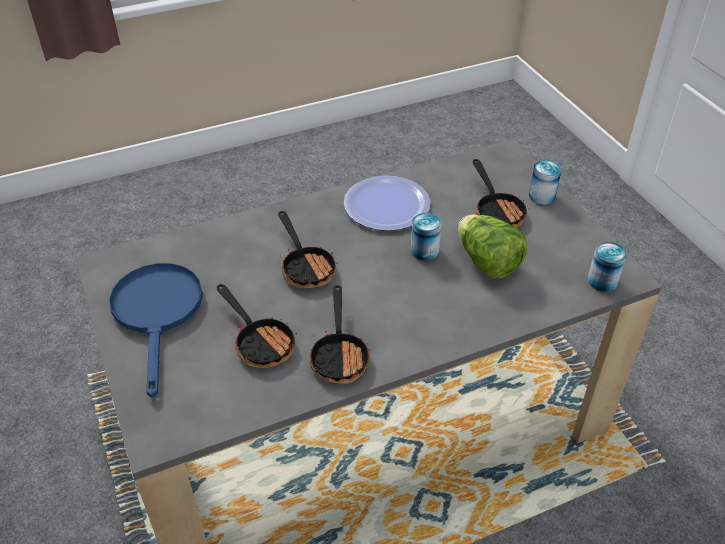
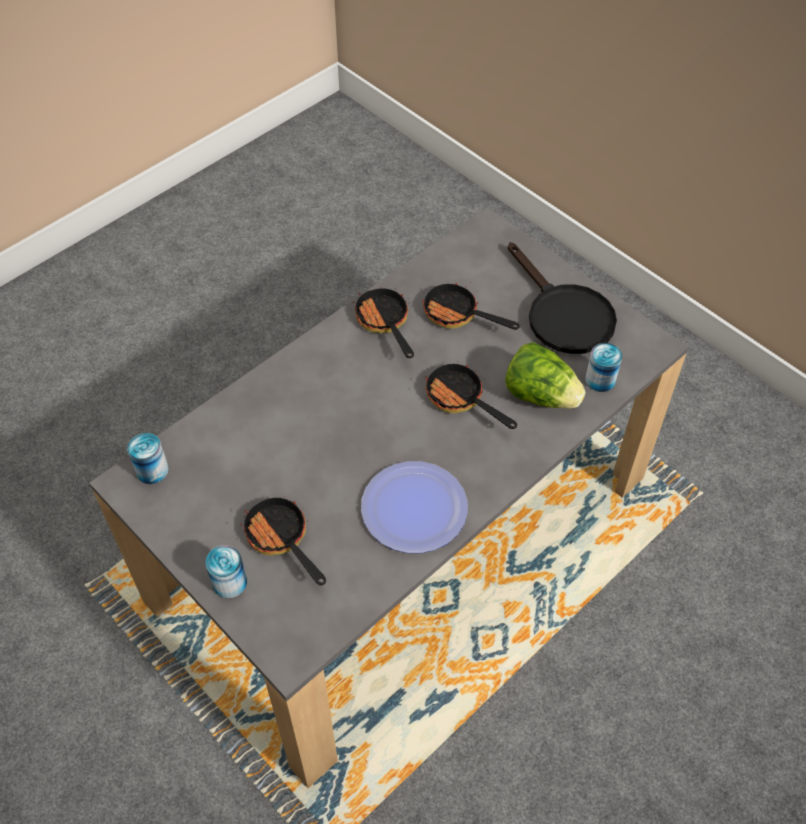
camera: 160 degrees right, 10 degrees up
(158, 313) = (563, 315): blue frying pan -> black frying pan
(424, 250) = (348, 454): can -> can (600, 380)
(487, 262) = (277, 459): lettuce -> lettuce (541, 395)

